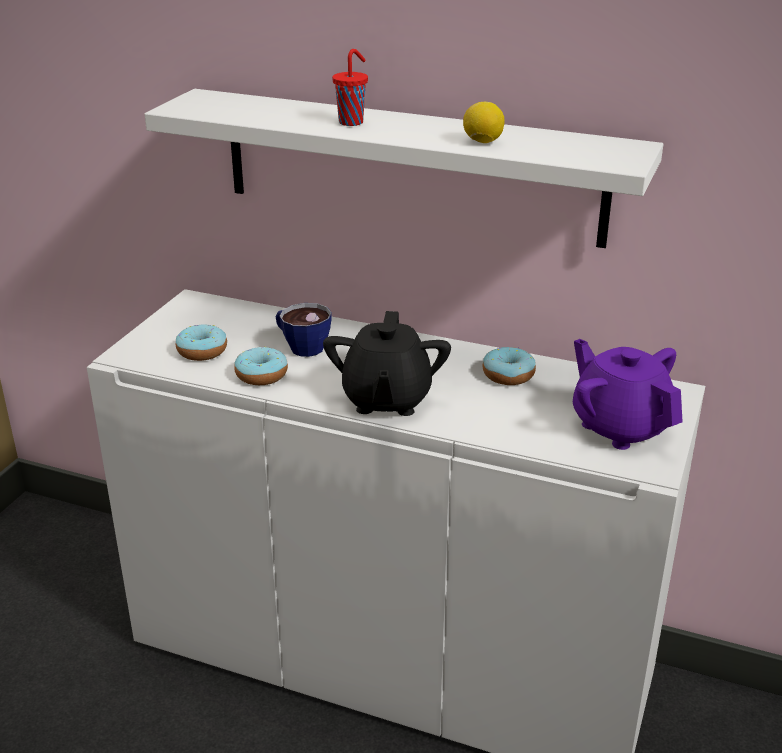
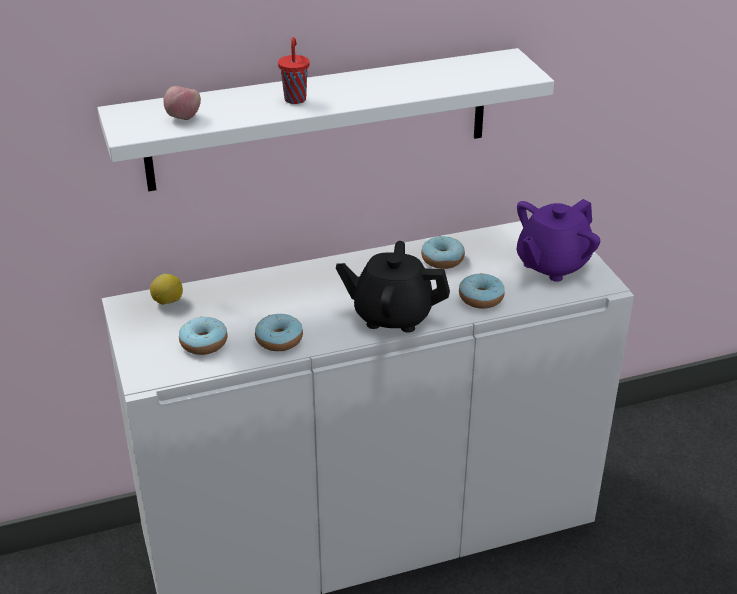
camera: 40 degrees left, 5 degrees up
(235, 110) = (183, 118): none -> apple
(301, 346) = (273, 303): cup -> none
(386, 400) = (392, 315): black teapot -> black teapot turned 135 degrees clockwise
(482, 142) = (415, 86): lemon -> lemon (168, 302)
(495, 423) = (481, 298): none -> donut
(620, 427) = (552, 264): purple teapot -> purple teapot turned 60 degrees counterclockwise

